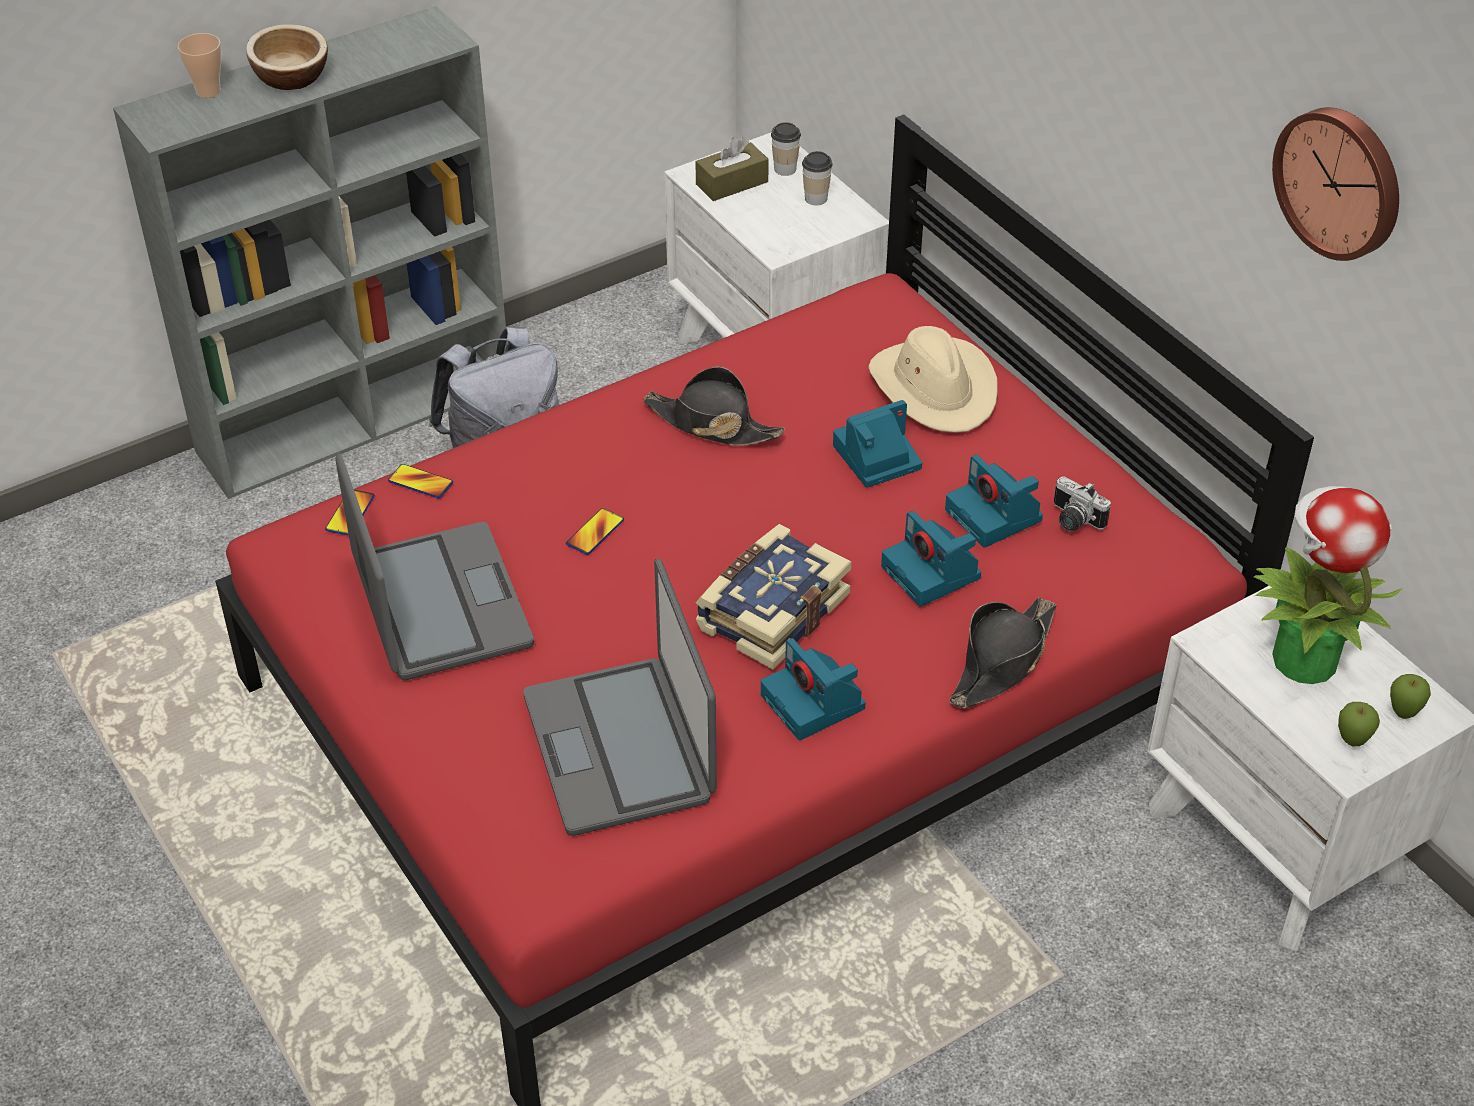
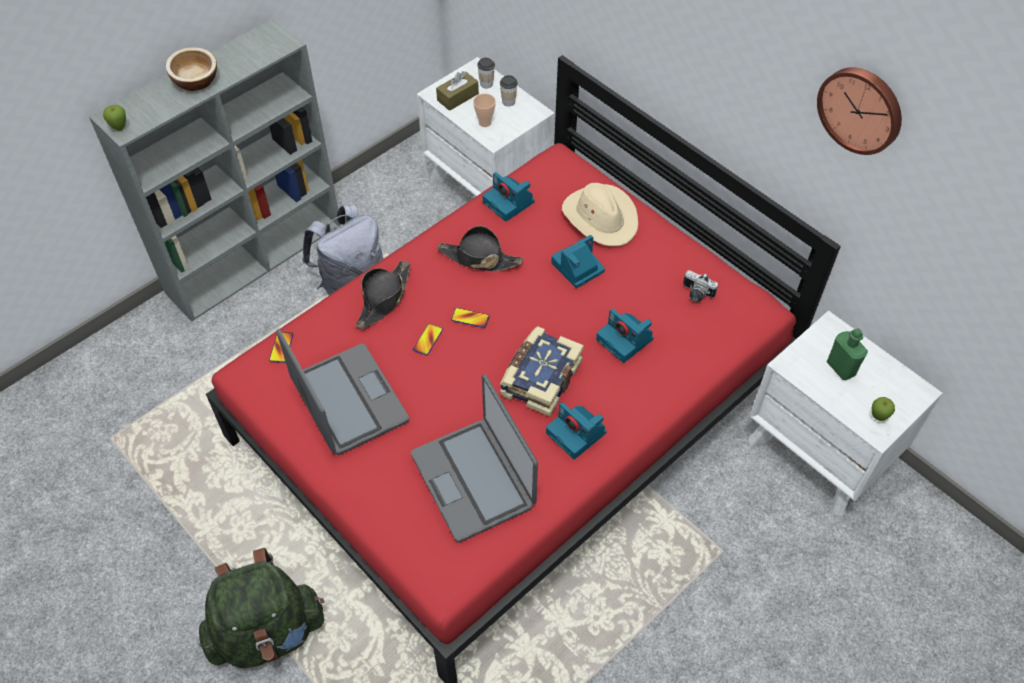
camera: 10 degrees left, 10 degrees up
(208, 91) = (146, 97): cup -> cup (485, 122)
(237, 984) = (268, 633): none -> green backpack
(420, 482) = (318, 320): phone -> phone (470, 318)
(995, 516) = (652, 297): camera -> camera (509, 202)
(1002, 661) = (675, 391): black hat -> black hat (384, 299)
(1302, 658) = (841, 368): potted plant -> green bottle
(1403, 714) = (901, 395): apple -> apple (119, 128)

